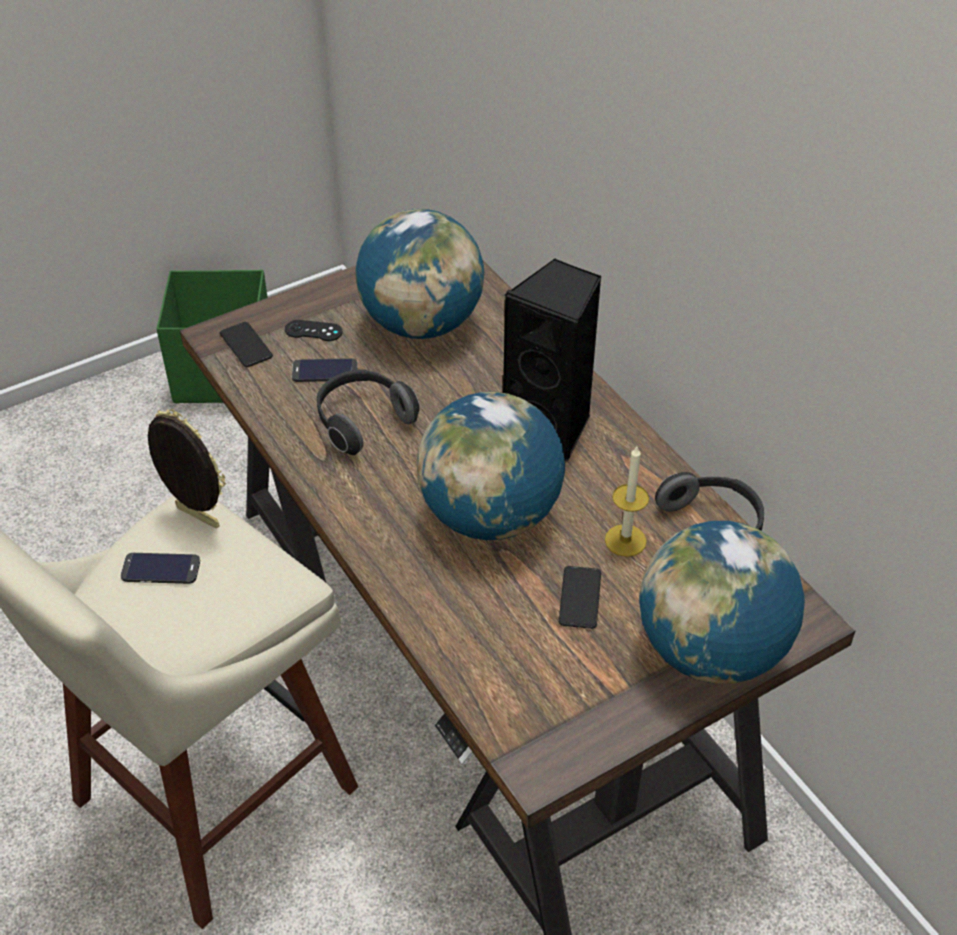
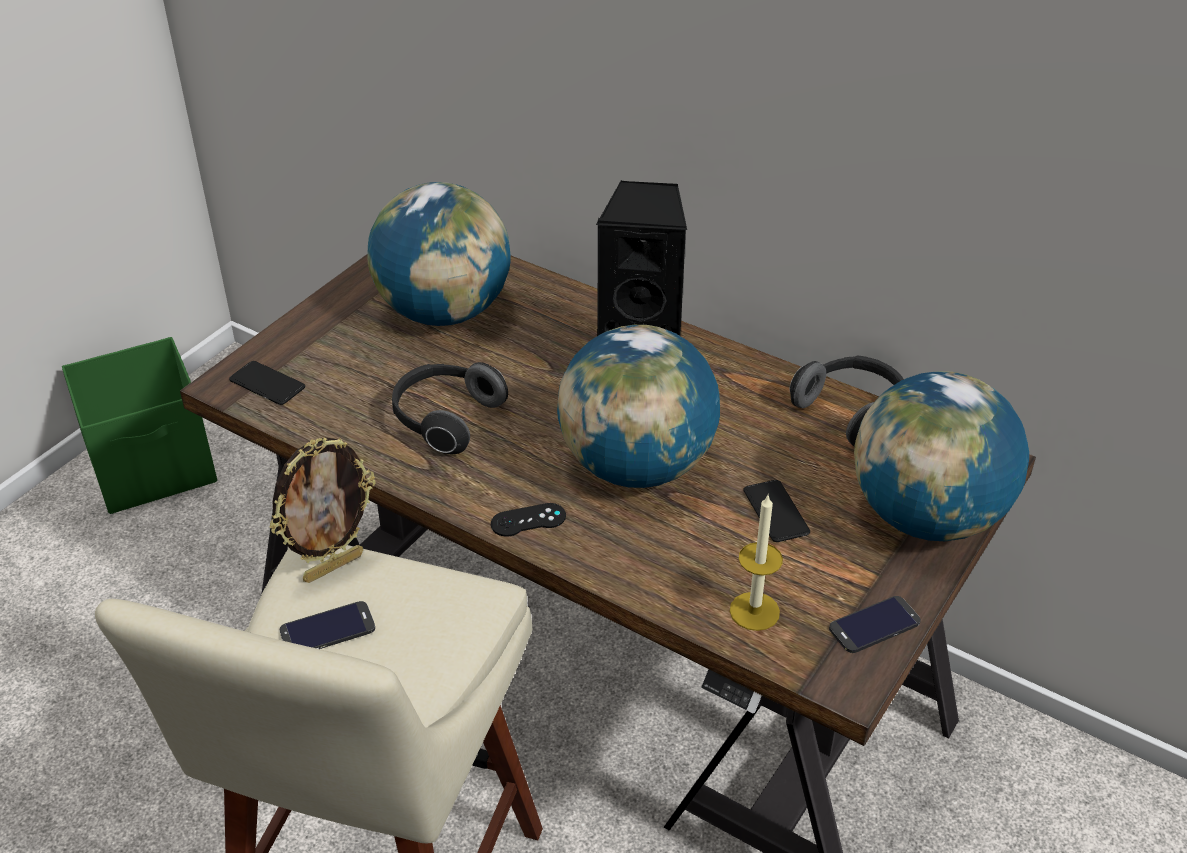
camera: 25 degrees left, 5 degrees down
(196, 518) = (333, 566): picture frame -> picture frame turned 135 degrees clockwise
(313, 331) = (333, 350): black game controller -> black game controller (528, 520)
(324, 371) = (371, 384): phone -> phone (874, 625)
(625, 540) = (781, 446): candle -> candle (754, 611)

